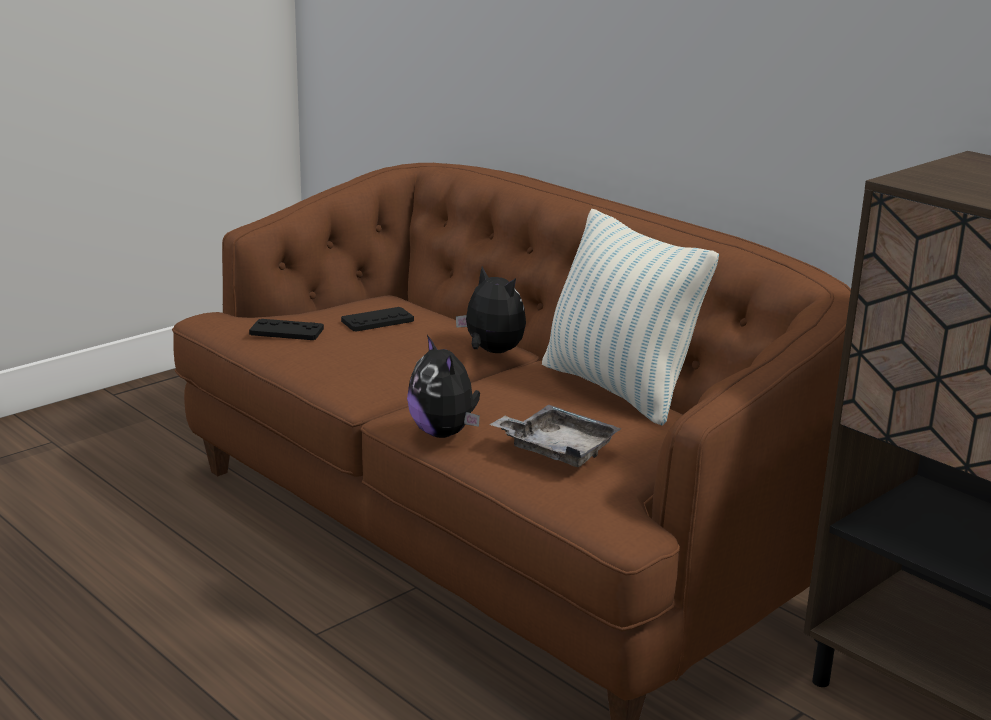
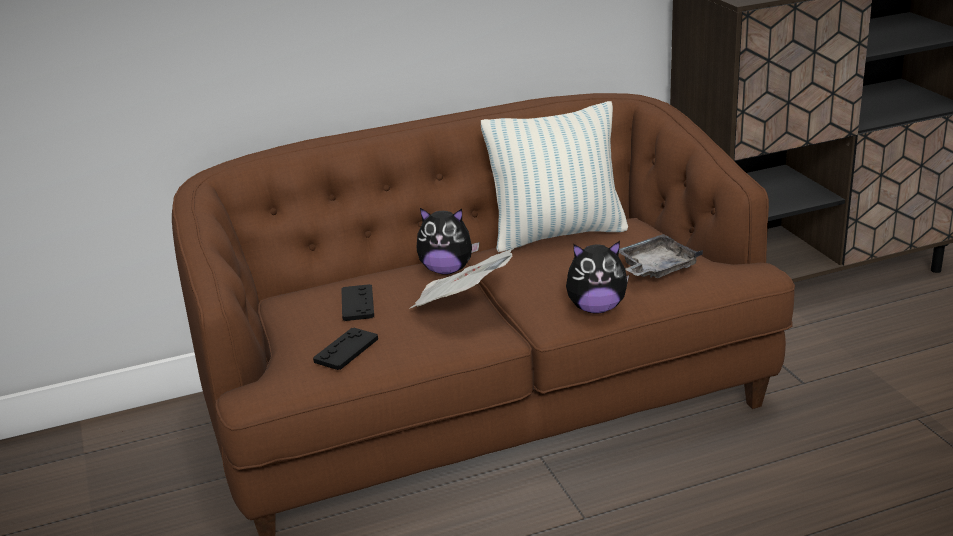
camera: 65 degrees left, 5 degrees up
(405, 364) = (462, 304): none -> newspaper
(491, 352) = (447, 270): plush toy -> plush toy turned 150 degrees counterclockwise

